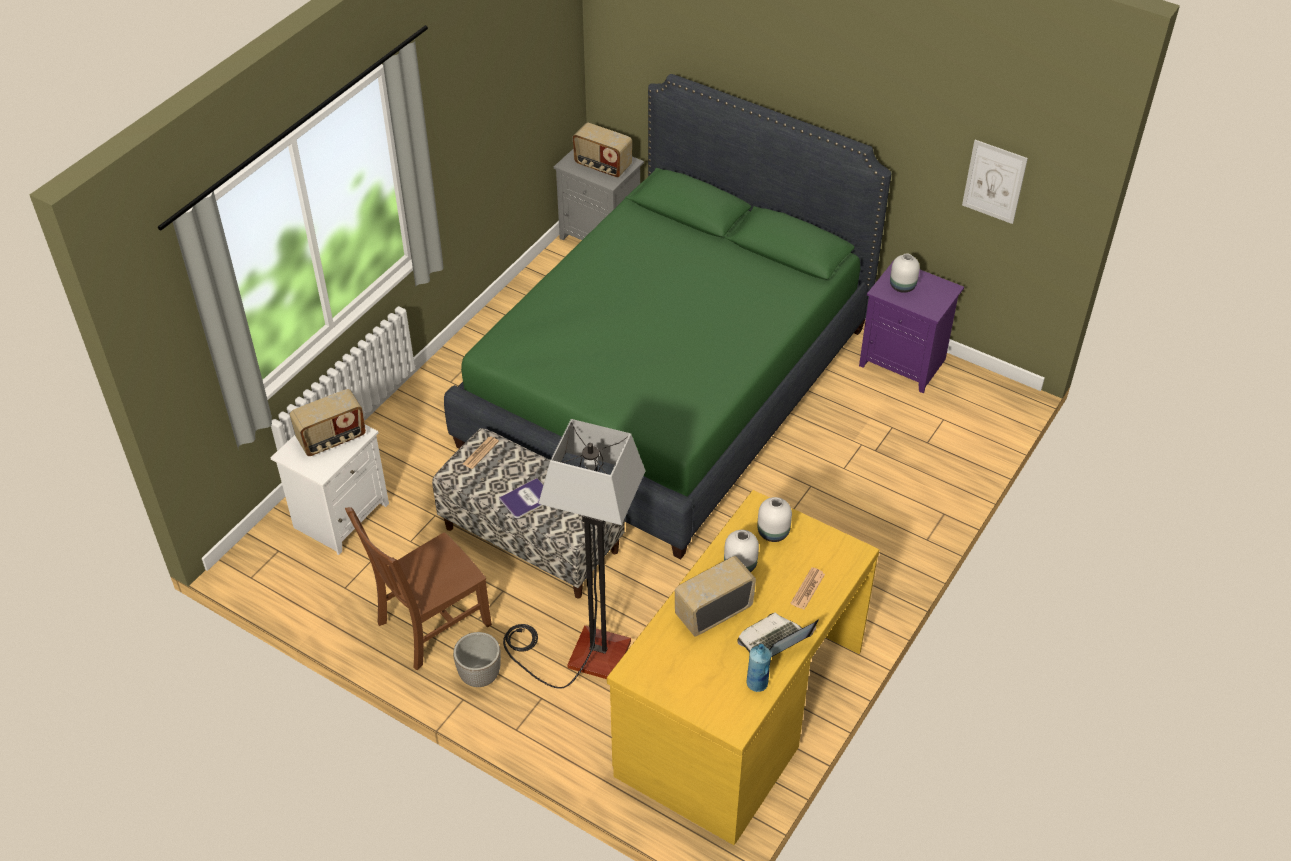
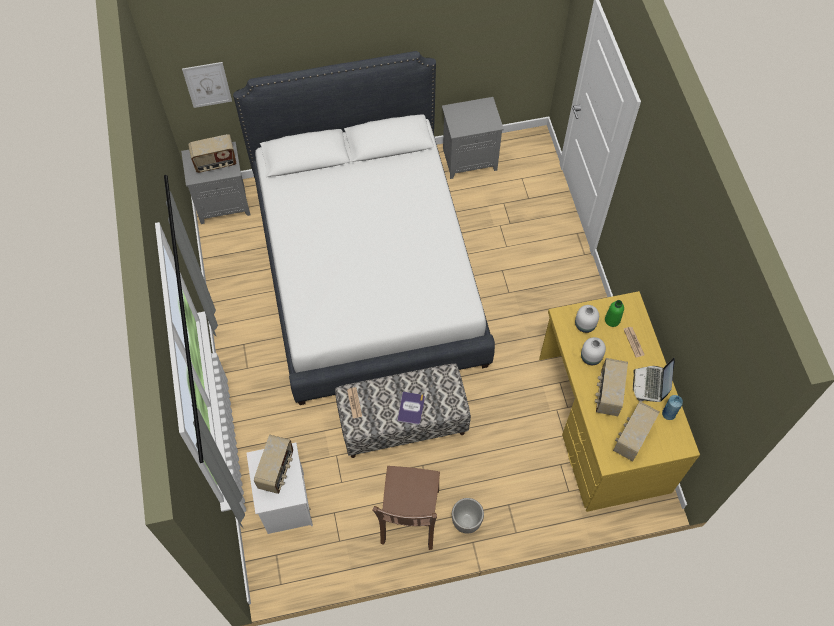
camera: 45 degrees left, 15 degrees up
(580, 654) = (499, 463): floor lamp -> none
(668, 385) = (368, 270): green bed -> white bed
(685, 670) = (631, 437): none -> radio
(810, 551) = (612, 320): none -> green bottle
(901, 286) = (463, 120): white vase -> none
(904, 363) = (470, 159): purple nightstand -> grey nightstand
(994, 181) = (502, 28): picture -> picture (207, 84)

